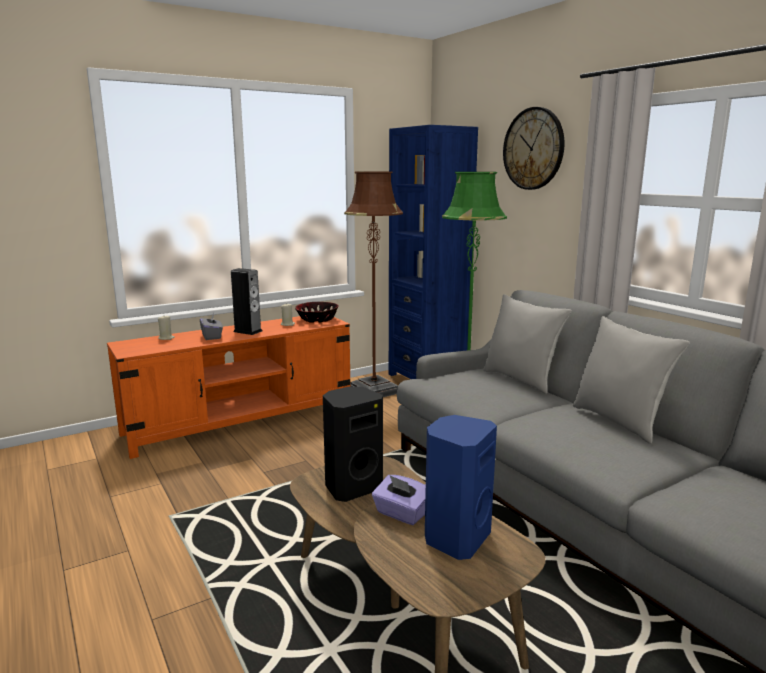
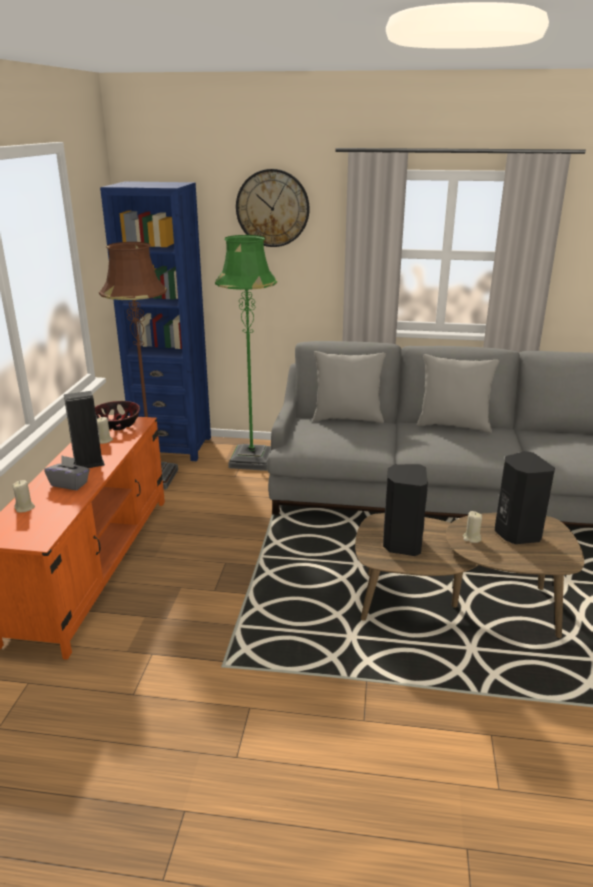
camera: 50 degrees left, 10 degrees up
(401, 513) = (471, 538): purple tissue box -> beige candle
(455, 538) = (515, 534): blue speaker -> black speaker

